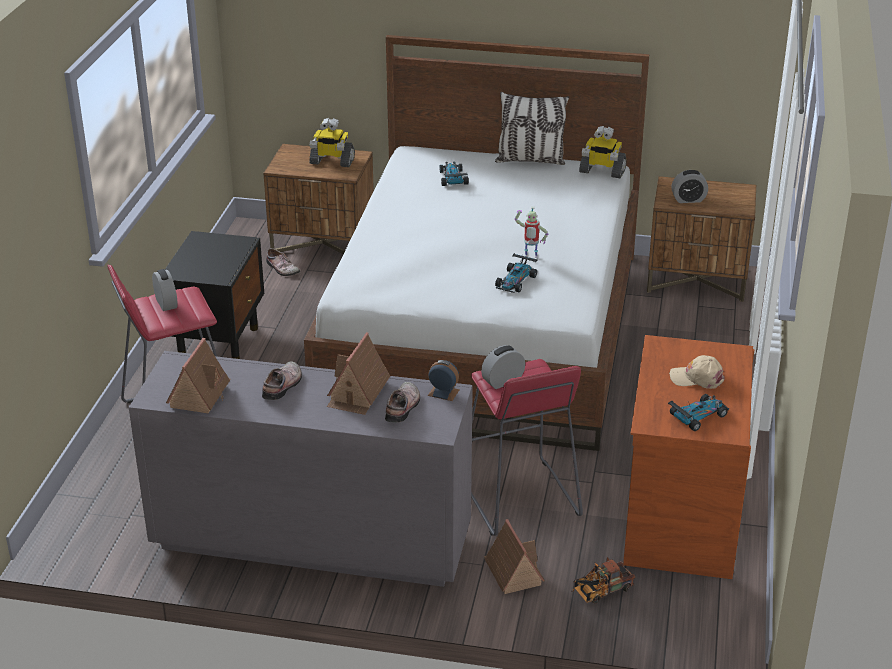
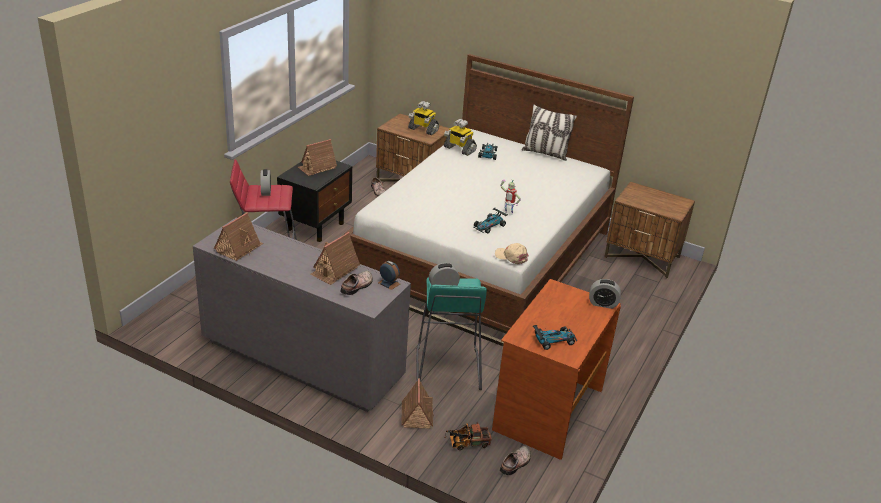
camera: 15 degrees right, 0 degrees up
(210, 251) = (317, 167): none -> toy house
(283, 386) = (292, 255): shoe -> shoe (516, 464)
(519, 498) = (447, 368): red stool -> turquoise stool
(602, 171) = (588, 169): toy robot -> toy robot (459, 149)
(688, 199) = (641, 200): alarm clock -> alarm clock (603, 304)
(697, 378) = (568, 315): beige cap -> beige cap (511, 256)

